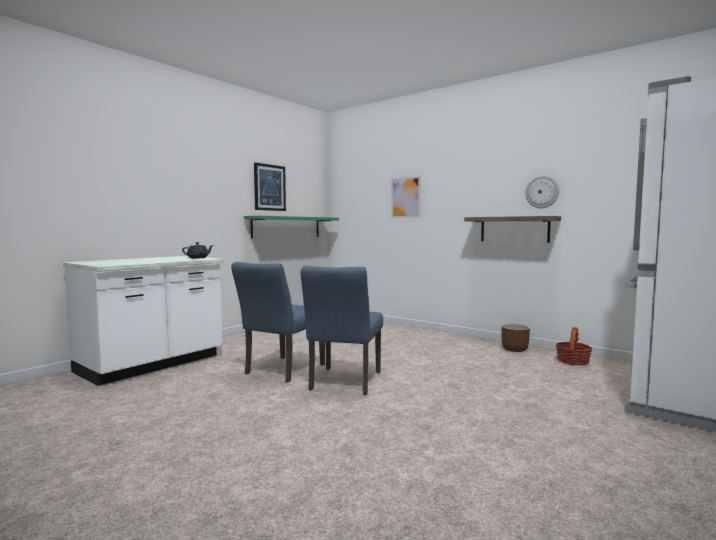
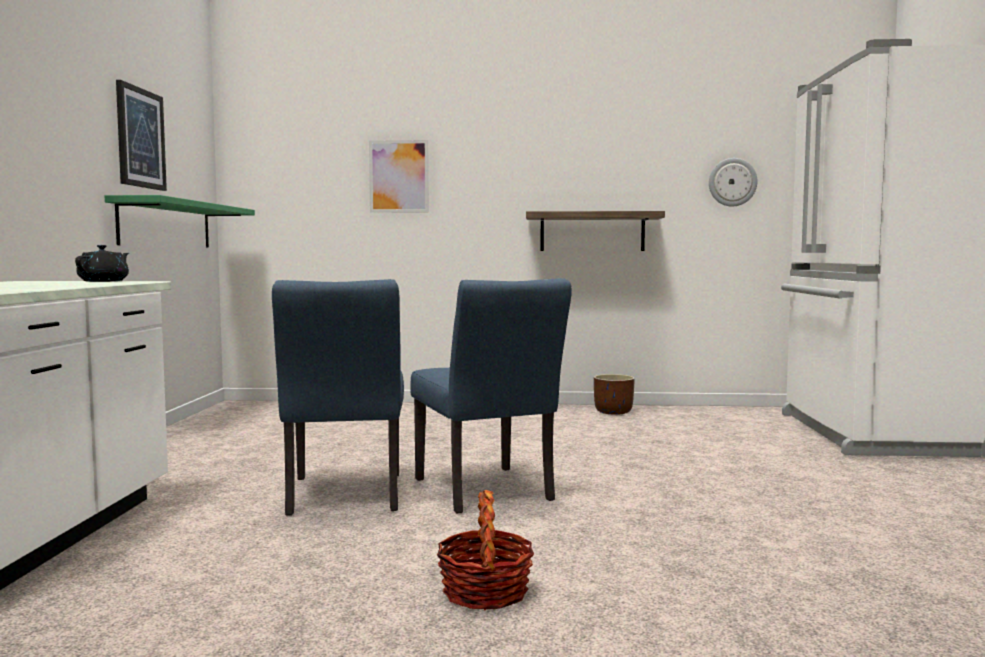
camera: 35 degrees left, 0 degrees up
(542, 192) = (632, 177): wall clock -> wall clock (732, 182)
(573, 361) = (699, 415): basket -> basket (485, 592)

